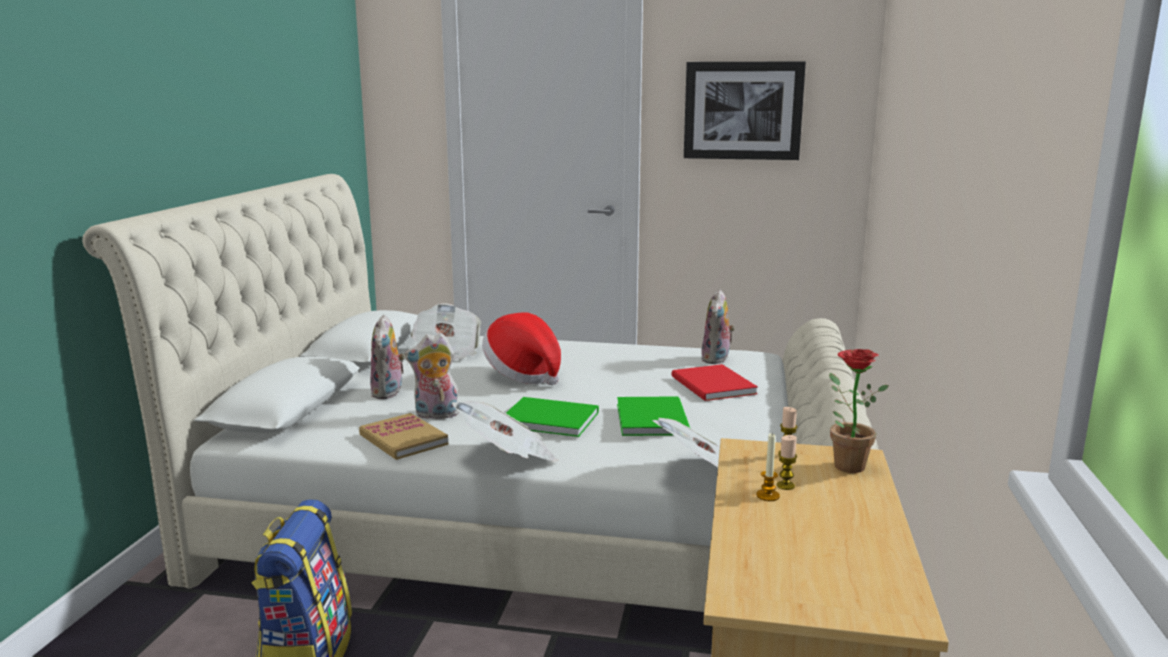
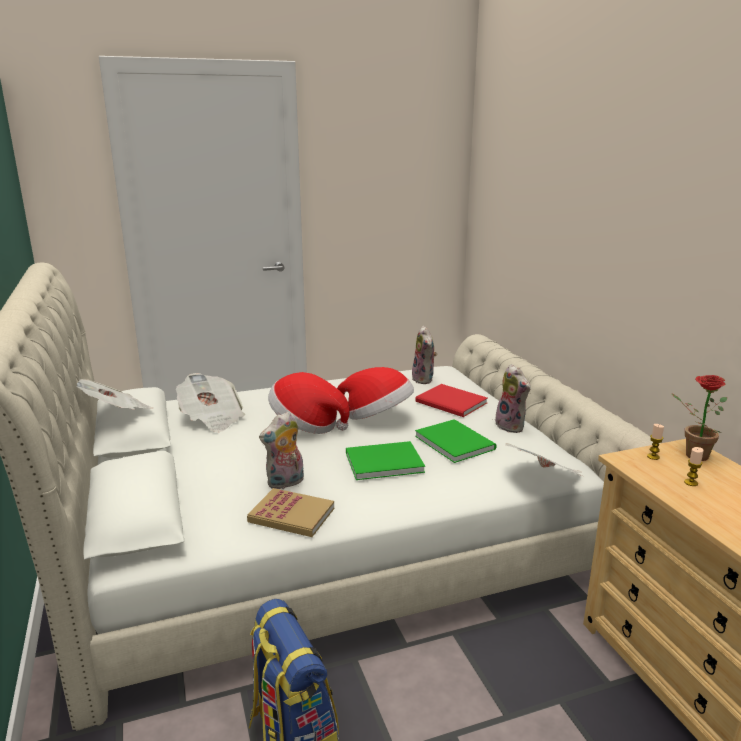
camera: 30 degrees left, 5 degrees up
(389, 393) = (214, 472): plush toy -> plush toy (512, 426)
(507, 456) = (395, 506): newspaper -> newspaper (114, 413)
(605, 382) = (377, 417): none -> hat
(743, 111) = (379, 177): picture -> none
(767, 496) = (695, 494): candle -> none

